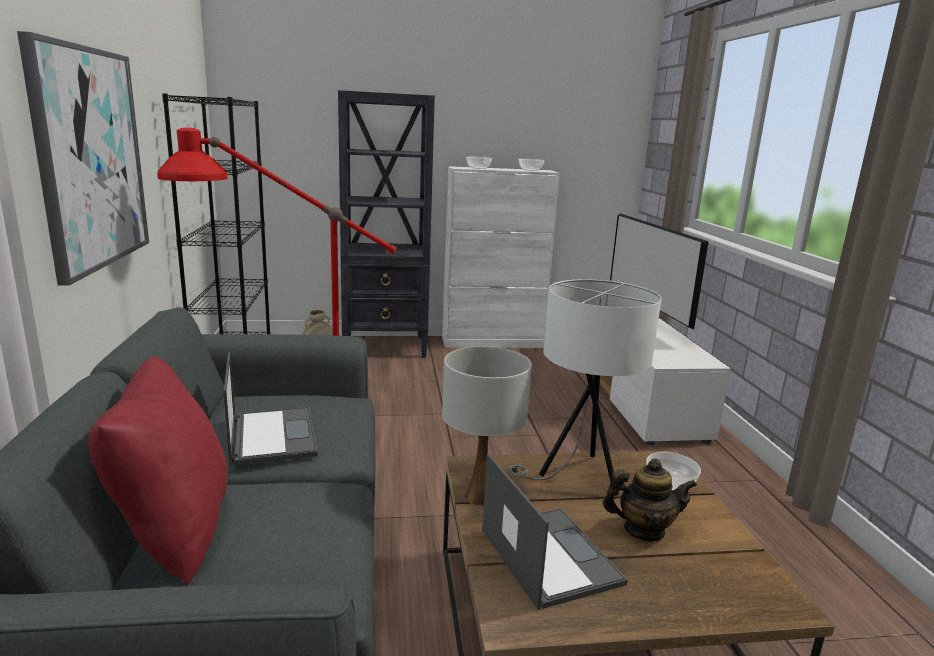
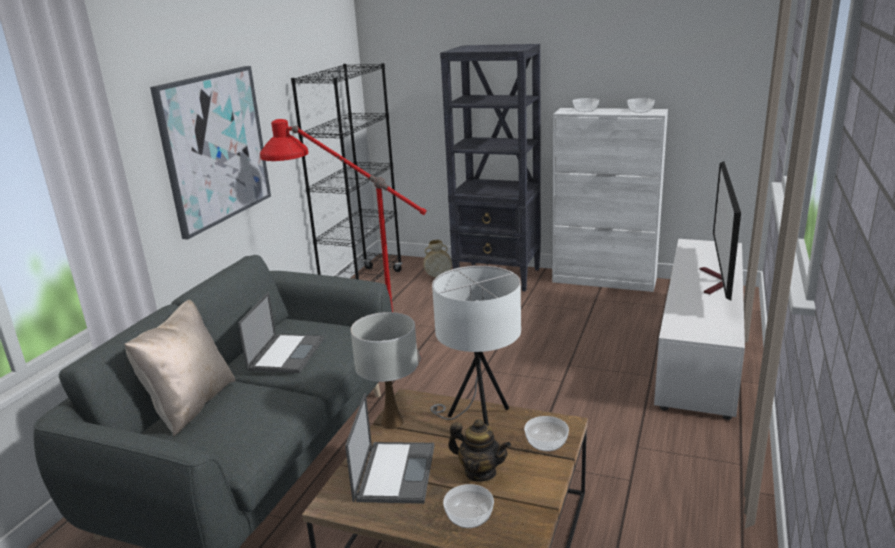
camera: 30 degrees right, 5 degrees up
(174, 530) = (190, 405): red pillow -> beige pillow
(693, 586) = (468, 517): none -> bowl

